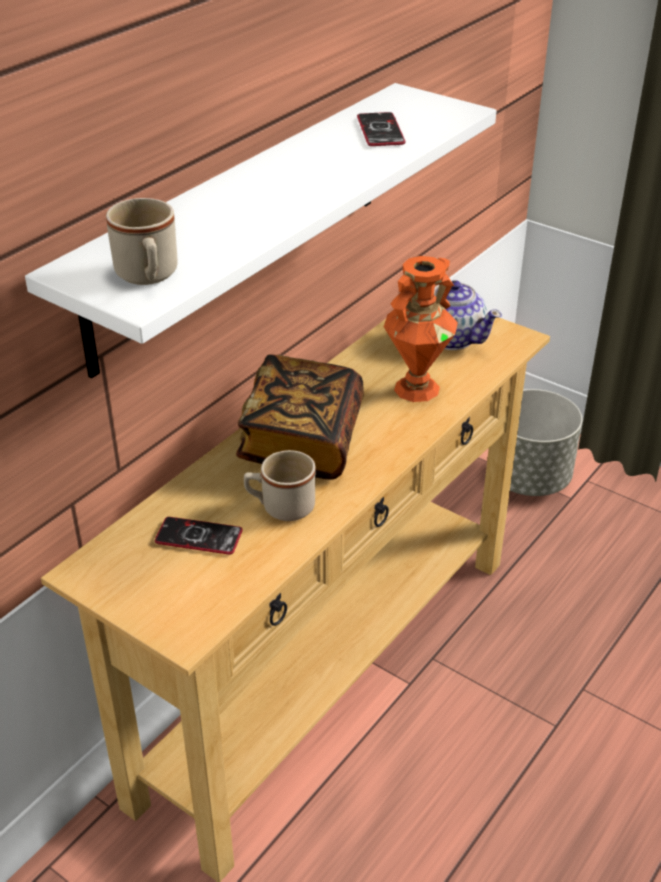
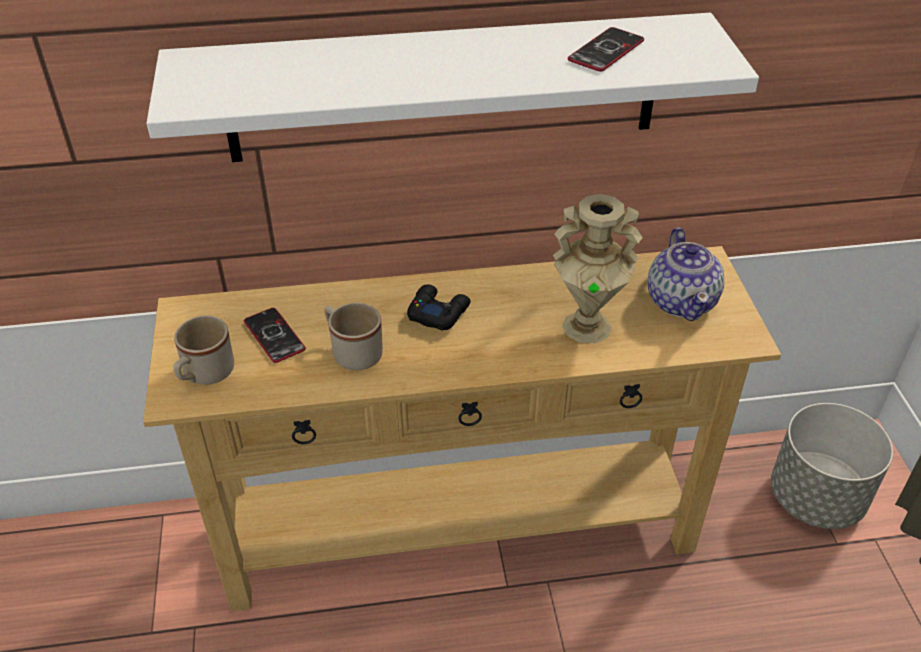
camera: 45 degrees right, 5 degrees up
(148, 277) = (217, 89): beige mug -> beige mug (205, 375)
(302, 441) = (438, 312): book -> black game controller
(416, 388) = (587, 326): orange vase -> beige vase

